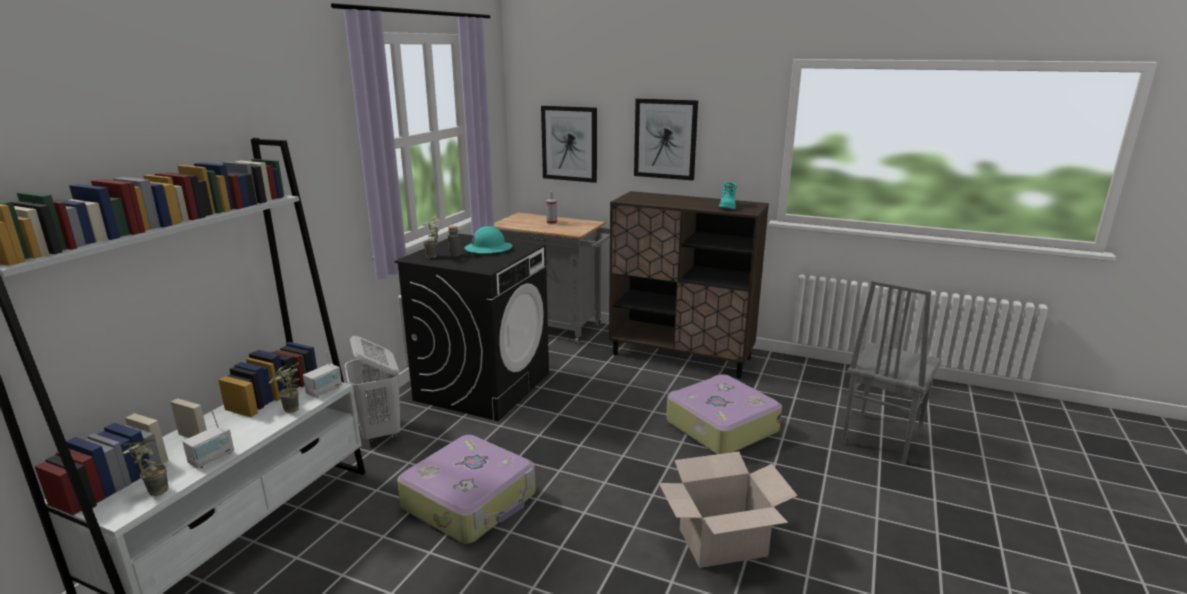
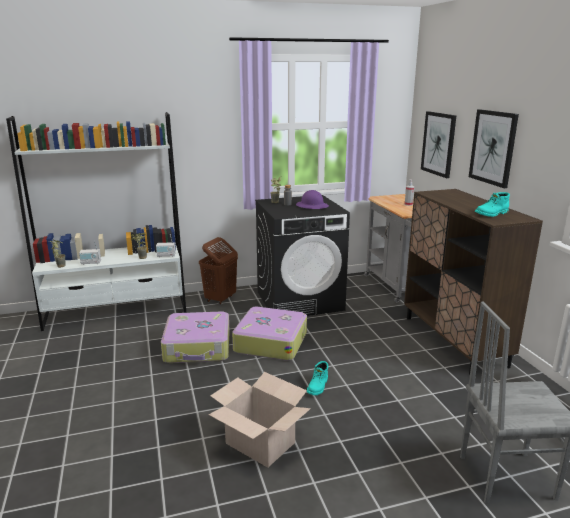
camera: 50 degrees right, 0 degrees up
(380, 432) = (220, 299): white laundry basket -> brown laundry basket
(488, 249) = (312, 206): turquoise hard hat -> purple hard hat
(665, 459) = (318, 386): none -> turquoise boot
(720, 426) = (389, 392): suitcase -> suitcase (270, 342)

